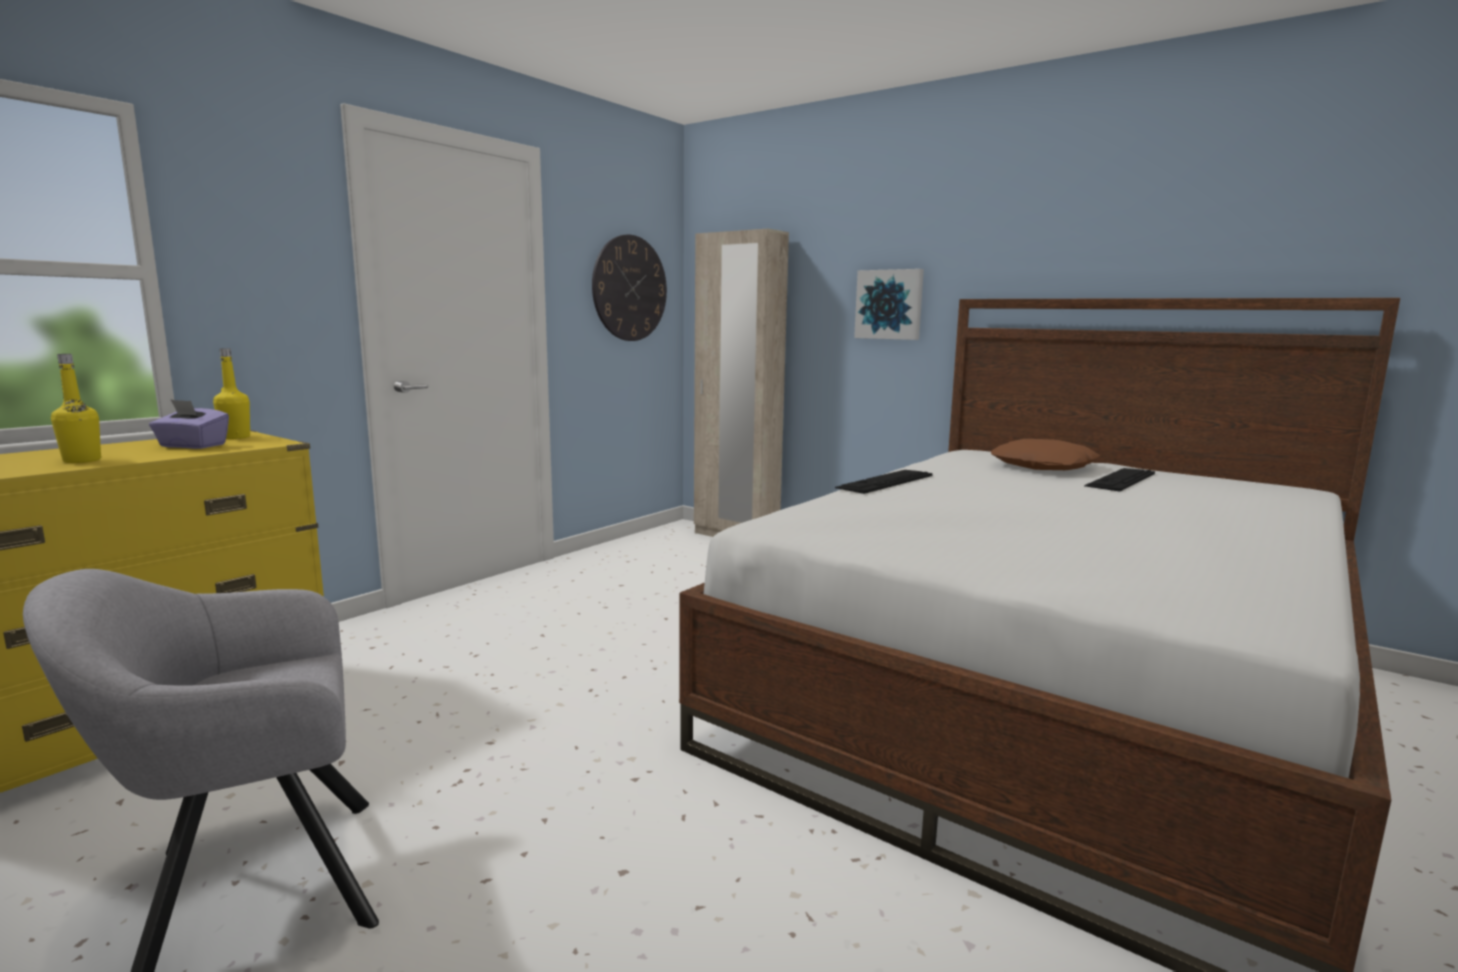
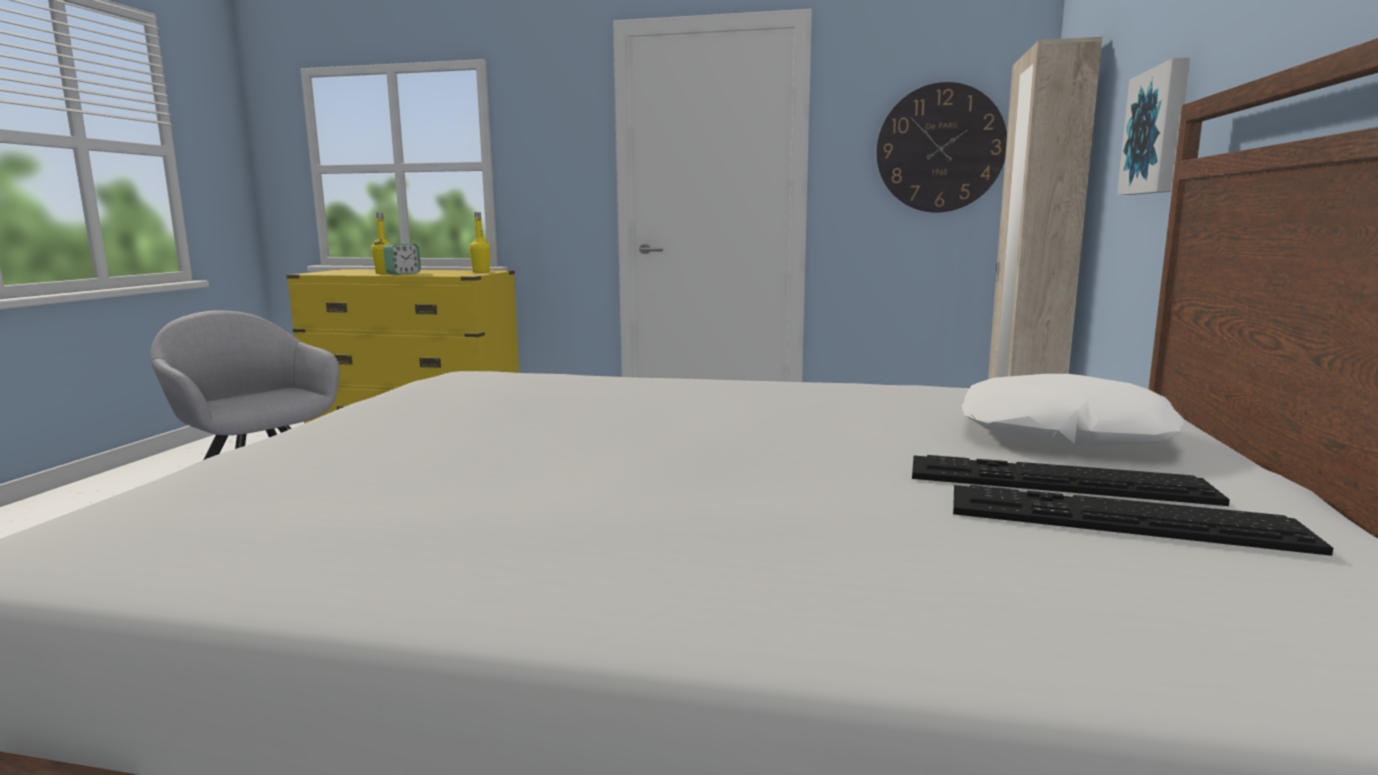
camera: 65 degrees right, 0 degrees up
(134, 456) = (403, 273): none -> alarm clock
(192, 446) = (443, 273): purple tissue box -> none
(885, 481) = (733, 382): keyboard -> keyboard (1121, 517)
(1044, 467) = (1062, 433): brown pillow -> white pillow

